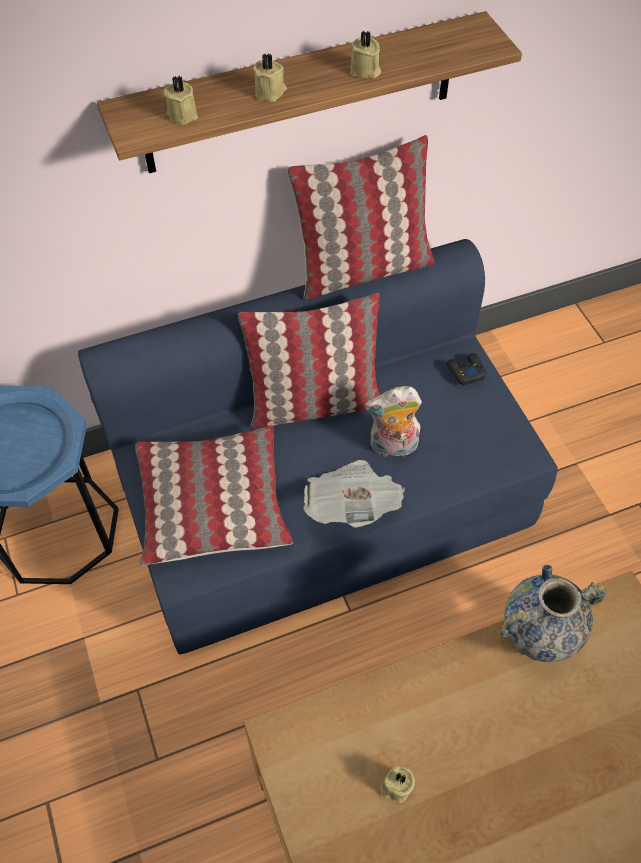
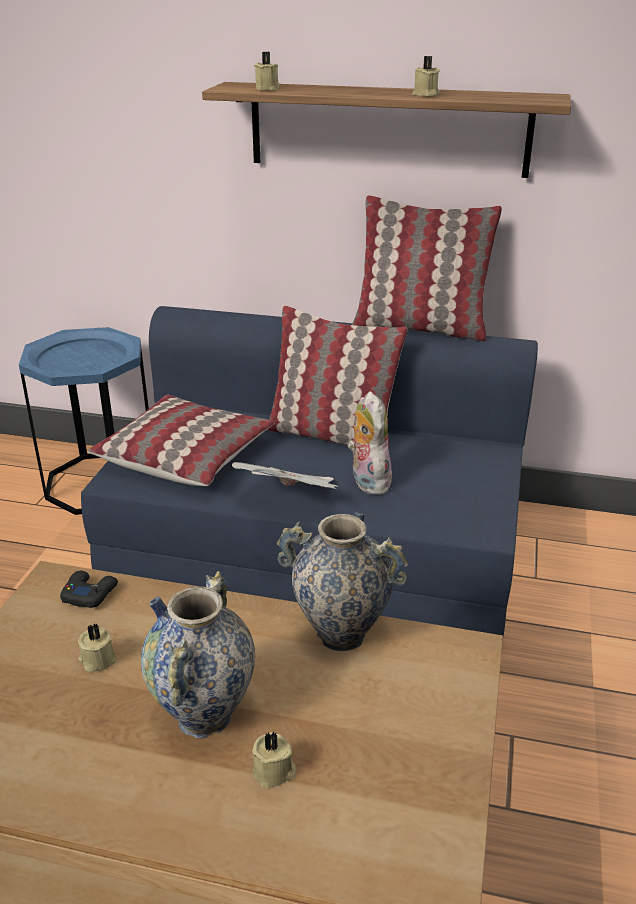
camera: 35 degrees right, 25 degrees down
(271, 92) = (341, 91): beige candle -> beige candle (274, 772)
(392, 447) = (367, 481): plush toy -> plush toy turned 45 degrees clockwise
(465, 371) = (487, 464): black game controller -> black game controller (89, 593)
(516, 780) = (204, 717): none -> vase

